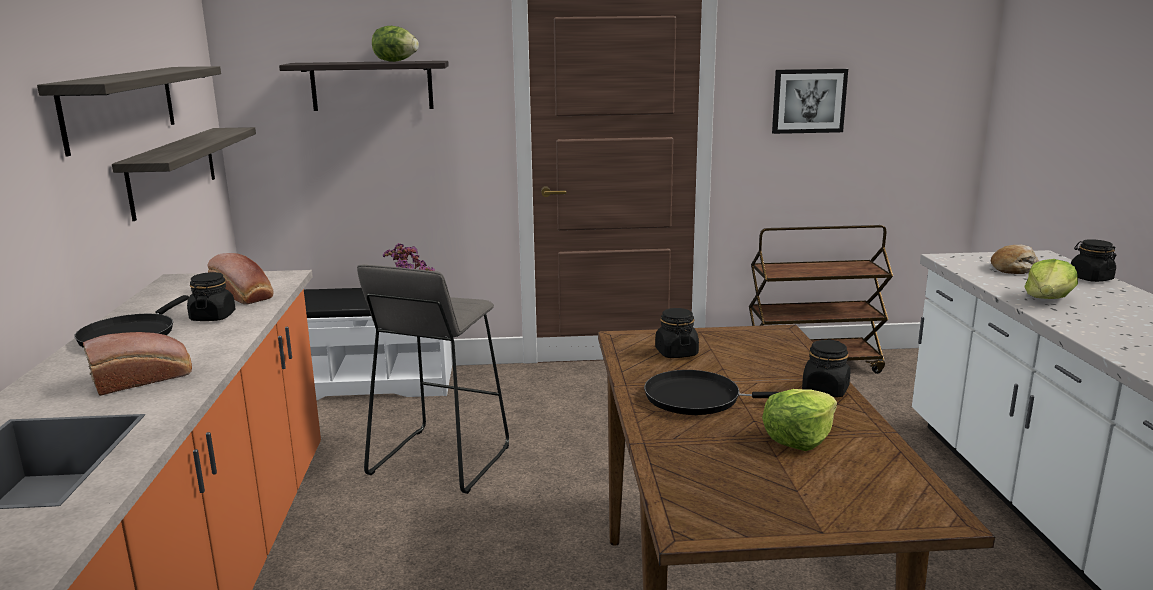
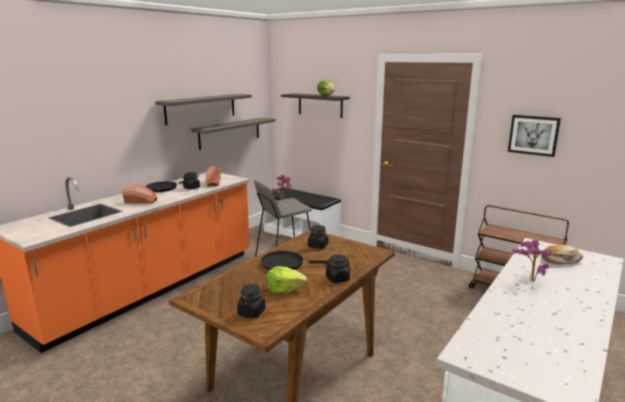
camera: 40 degrees right, 0 degrees up
(699, 399) = (286, 264): black frying pan -> black frying pan turned 45 degrees counterclockwise
(1048, 299) = (529, 279): lettuce -> potted plant
(1090, 278) = (597, 279): black jar -> black jar (251, 312)

